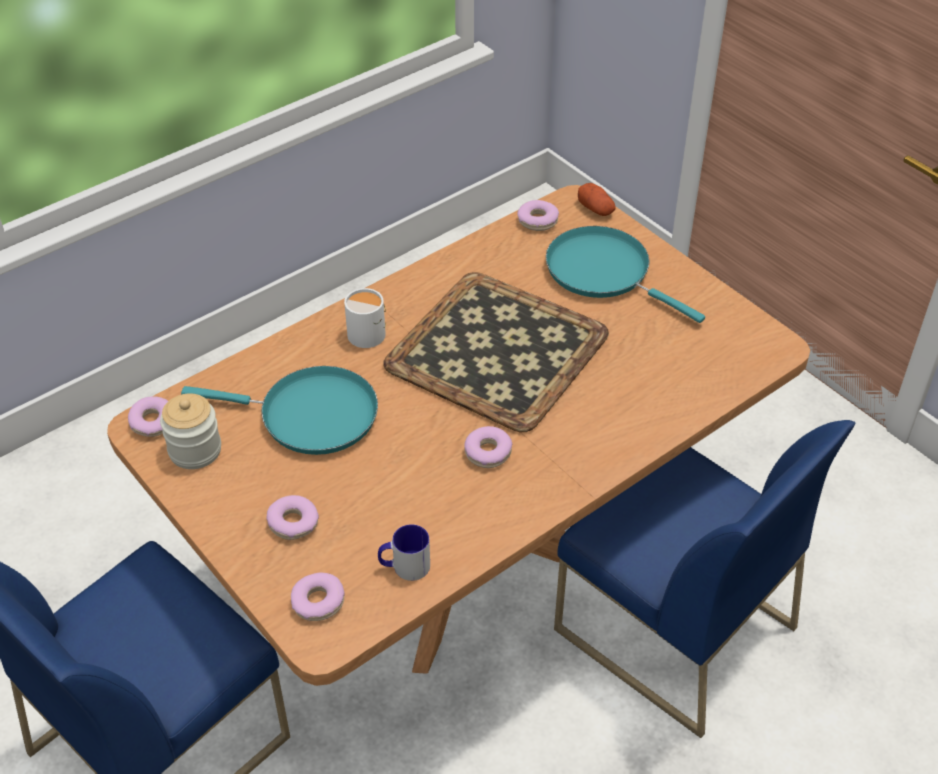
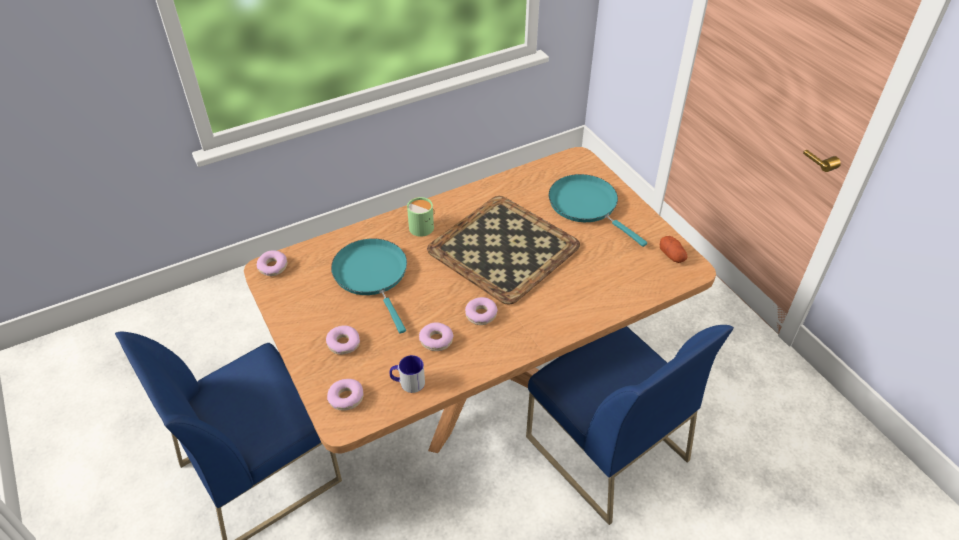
camera: 10 degrees right, 0 degrees up
(195, 450) = (294, 288): jar -> none
(310, 415) = (372, 275): turquoise frying pan -> turquoise frying pan turned 135 degrees counterclockwise
(368, 331) = (423, 226): white mug -> green mug
(537, 221) = (550, 167): donut -> donut (436, 340)
(595, 209) = (591, 164): potato -> potato (672, 255)

